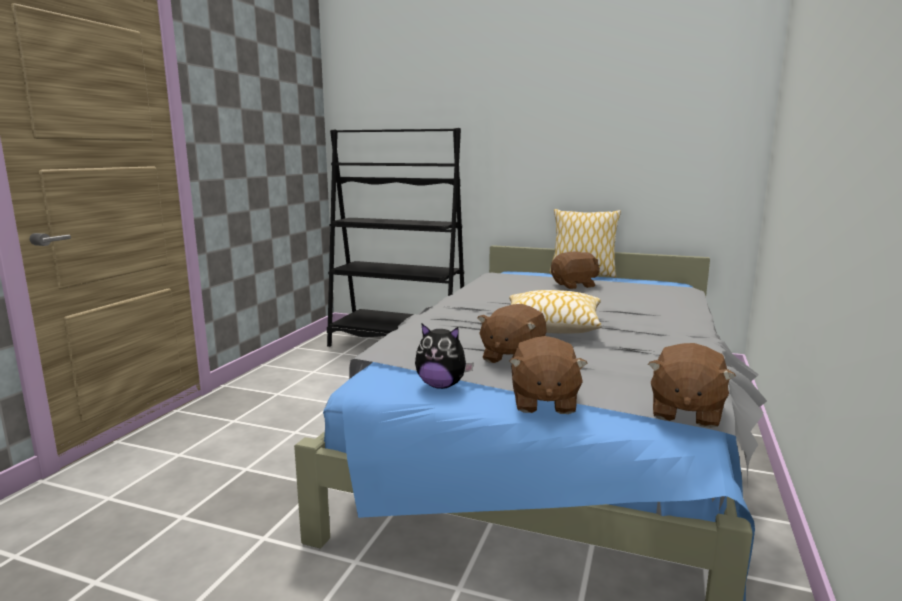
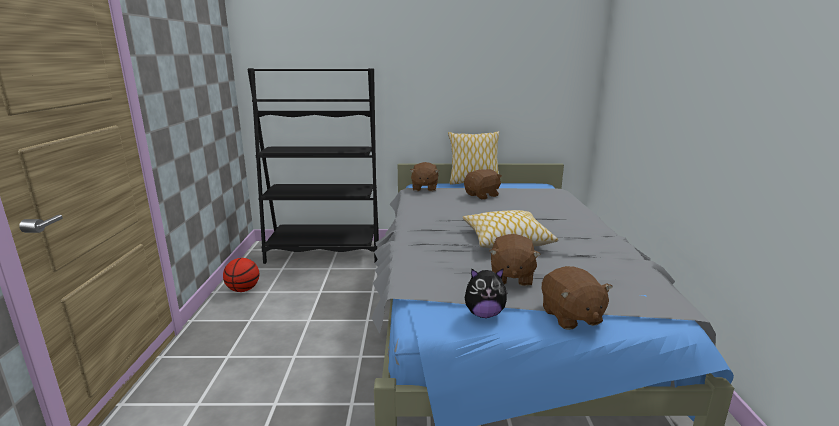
camera: 20 degrees left, 5 degrees up
(291, 367) = (243, 290): none -> basketball
(685, 412) = (666, 308): brown plush toy -> brown plush toy (424, 188)

